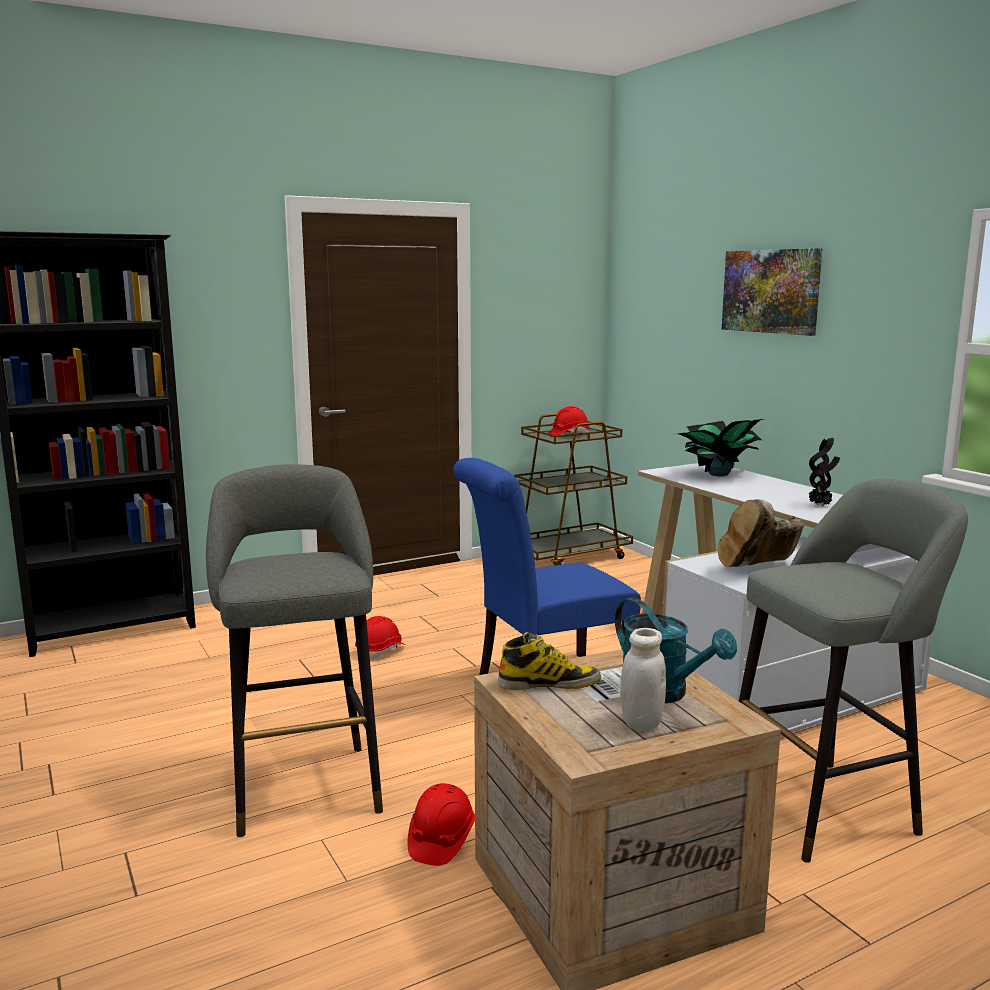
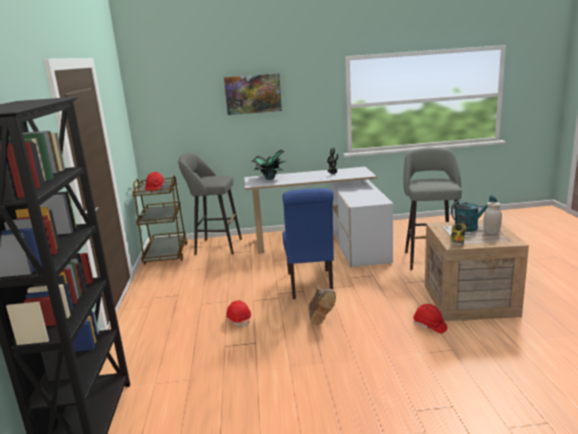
camera: 65 degrees left, 5 degrees up
(303, 783) = (370, 354): grey stool -> grey stool (215, 247)
(758, 569) = (369, 198): brown boot -> brown boot (320, 318)

